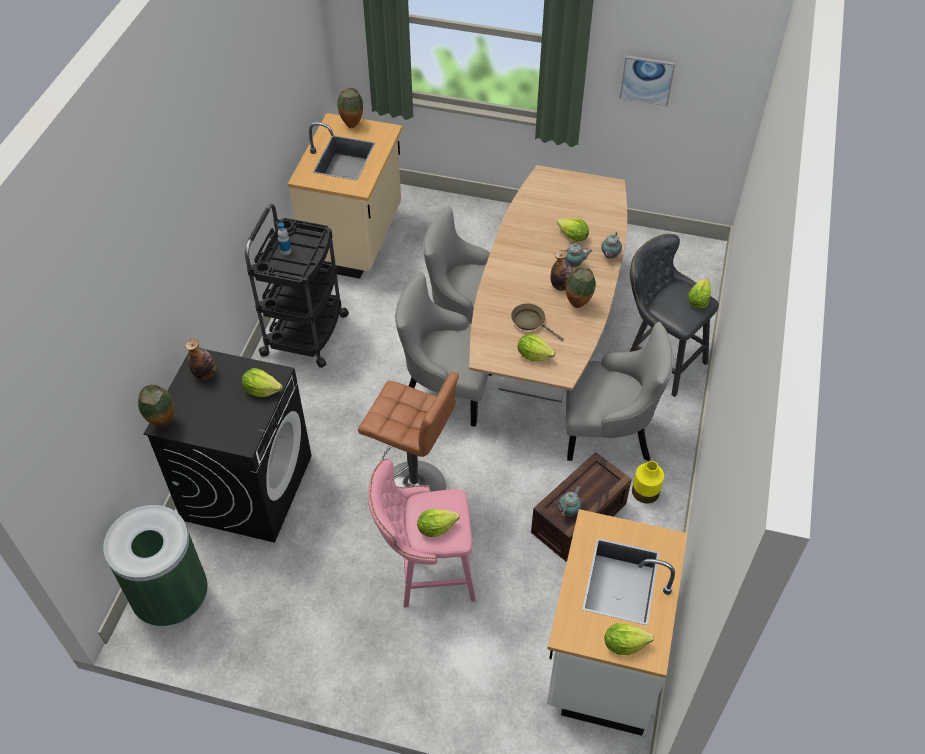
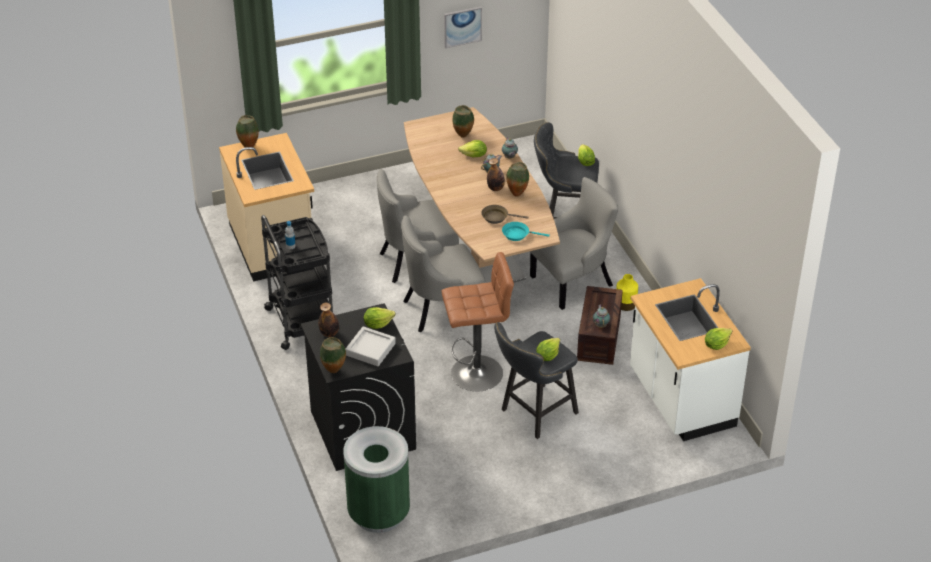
camera: 35 degrees left, 10 degrees down
(224, 417) = (370, 349): none -> grey tray
(425, 574) = (532, 415): pink stool -> grey stool
(533, 355) = (518, 234): lettuce -> turquoise frying pan
(582, 209) = (463, 136): none -> vase

